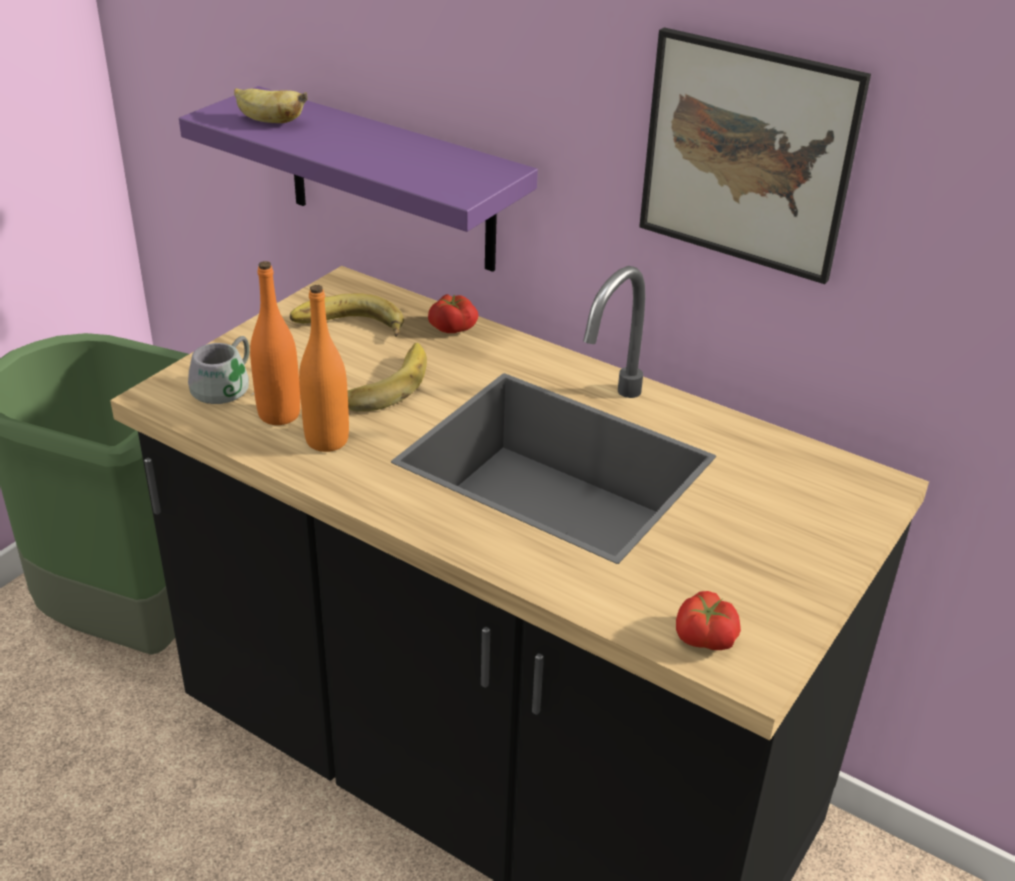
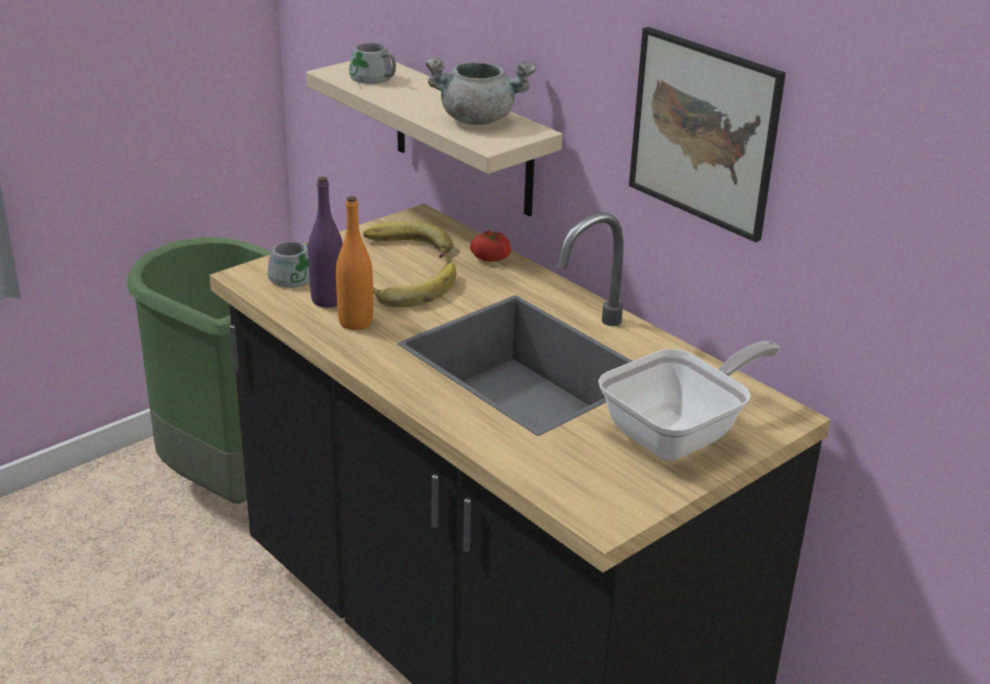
camera: 15 degrees right, 5 degrees down
(269, 121) = (371, 80): banana -> grey mug
(279, 414) = (328, 300): orange bottle -> purple bottle
(391, 181) = (463, 136): purple shelf -> beige shelf
(428, 161) = (478, 119): none -> grey cooking pot
(703, 638) = (578, 493): tomato -> none
(780, 531) = (681, 434): none -> frying pan

